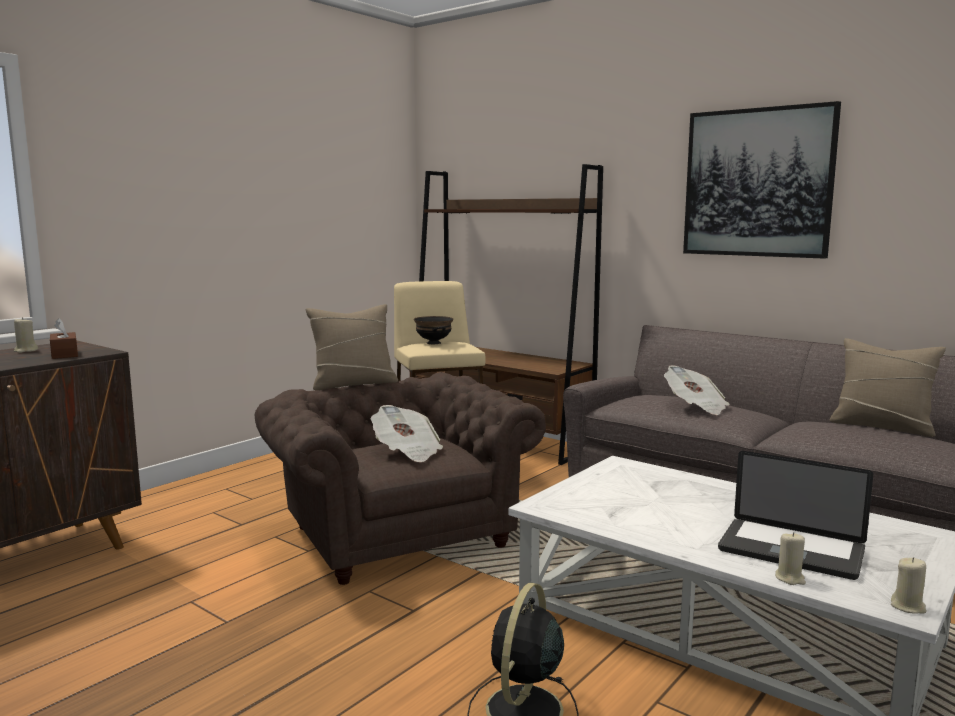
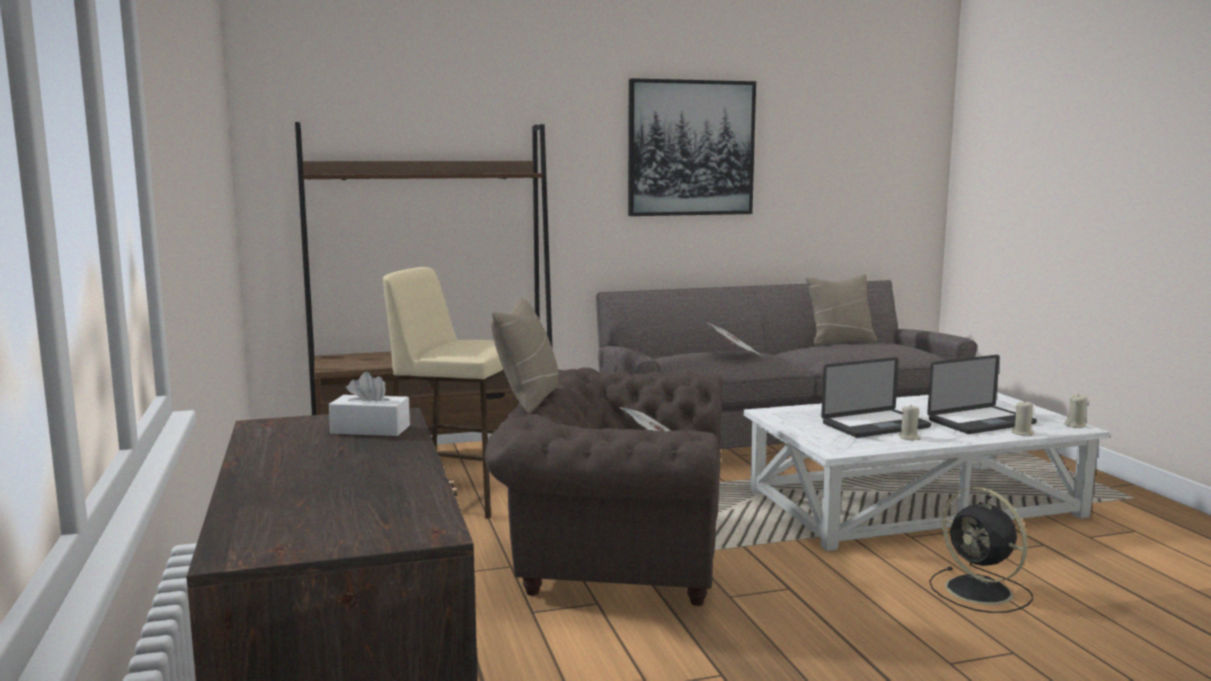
camera: 55 degrees left, 0 degrees up
(26, 351) = (282, 444): beige candle -> beige candle (909, 437)
(64, 354) = (370, 429): brown tissue box -> white tissue box
(434, 343) = (461, 344): black bowl -> none
(662, 507) = (875, 425): none -> laptop

